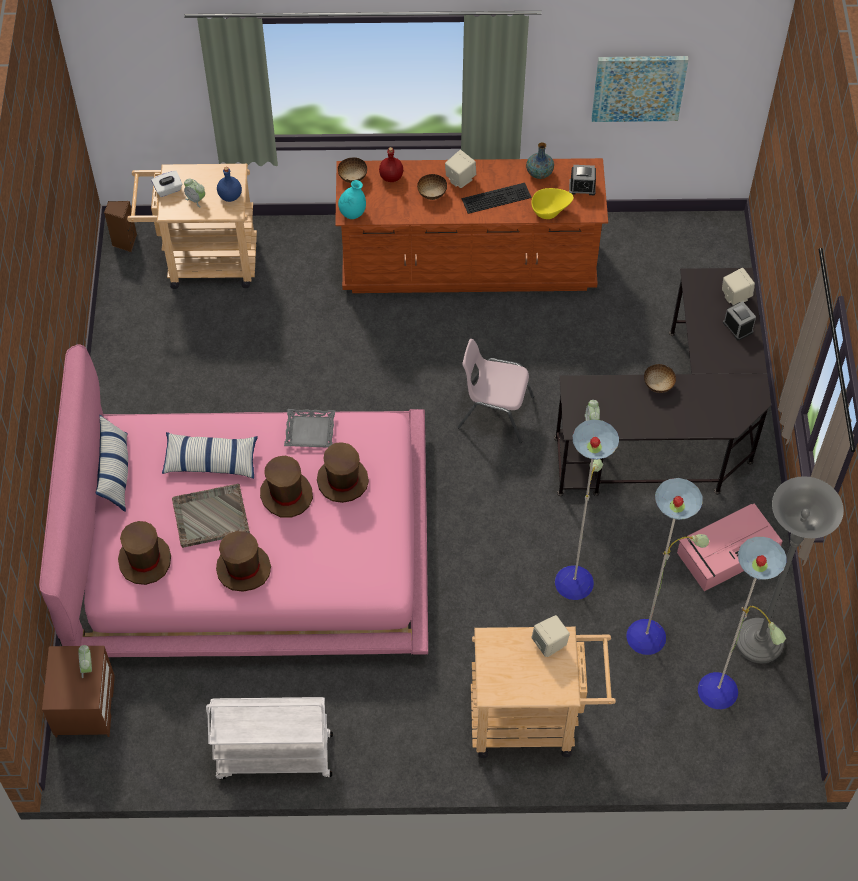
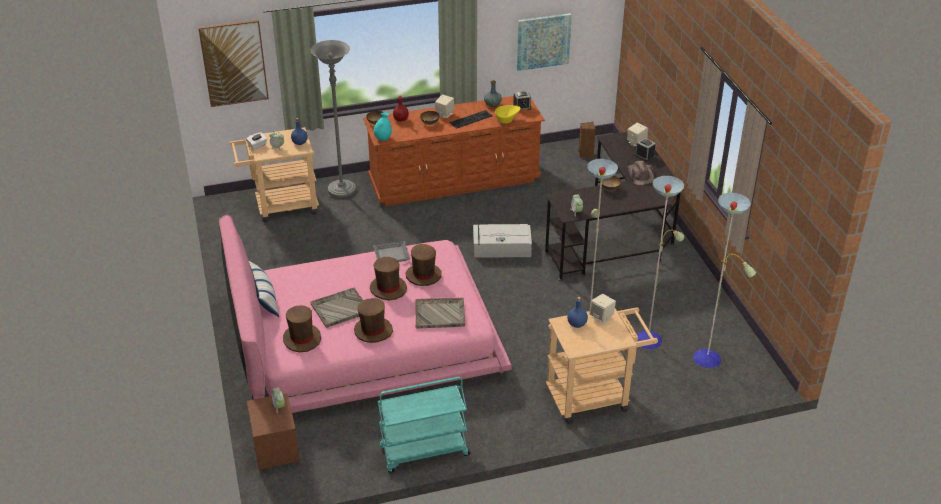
camera: 15 degrees left, 20 degrees down
(124, 242) = (223, 205): brown speaker -> brown speaker (585, 154)
(143, 68) = (234, 63): none -> picture
(211, 461) = (329, 281): pillow -> none
(273, 757) = (423, 452): white cart -> turquoise cart
(343, 559) = (440, 314): none -> grey tray
(494, 412) = (501, 247): pink chair -> grey storage box
(510, 648) = (577, 324): none -> blue bottle
(716, 366) = (640, 175): none -> brown hat
(726, 553) = (679, 290): pink storage box -> none
(759, 642) = (721, 329): grey floor lamp -> grey floor lamp (342, 190)

